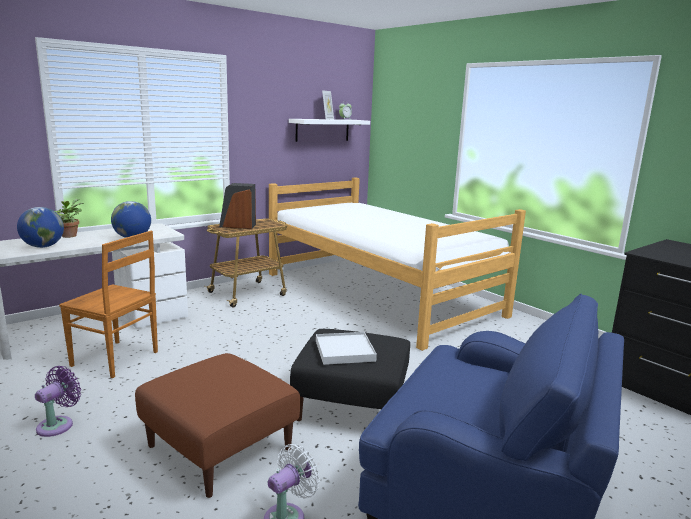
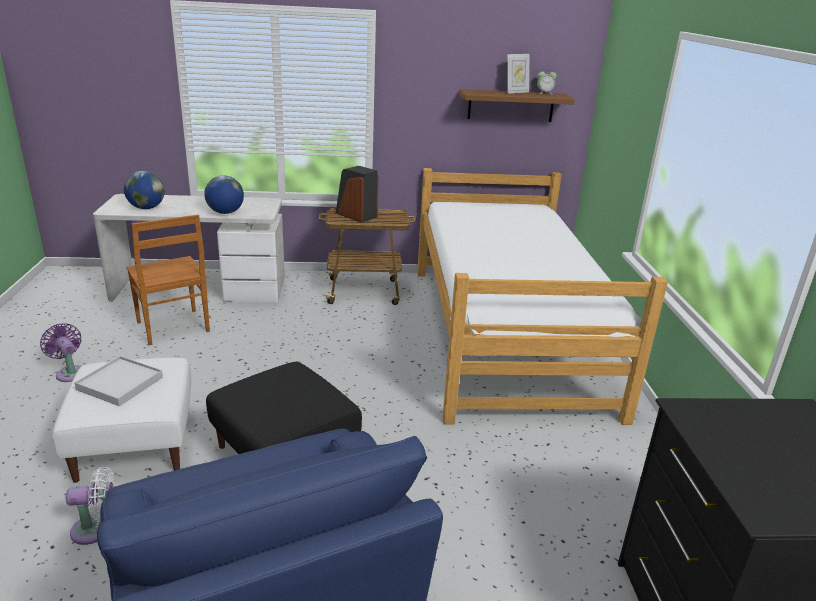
camera: 35 degrees right, 10 degrees up
(58, 424) = (70, 372): purple fan -> purple fan turned 105 degrees counterclockwise
(69, 235) = (185, 199): potted plant -> none
(221, 447) = (135, 443): brown ottoman -> white ottoman
(322, 130) = (510, 105): white shelf -> brown shelf
(345, 351) = (269, 396): white tray -> white tray (120, 383)

